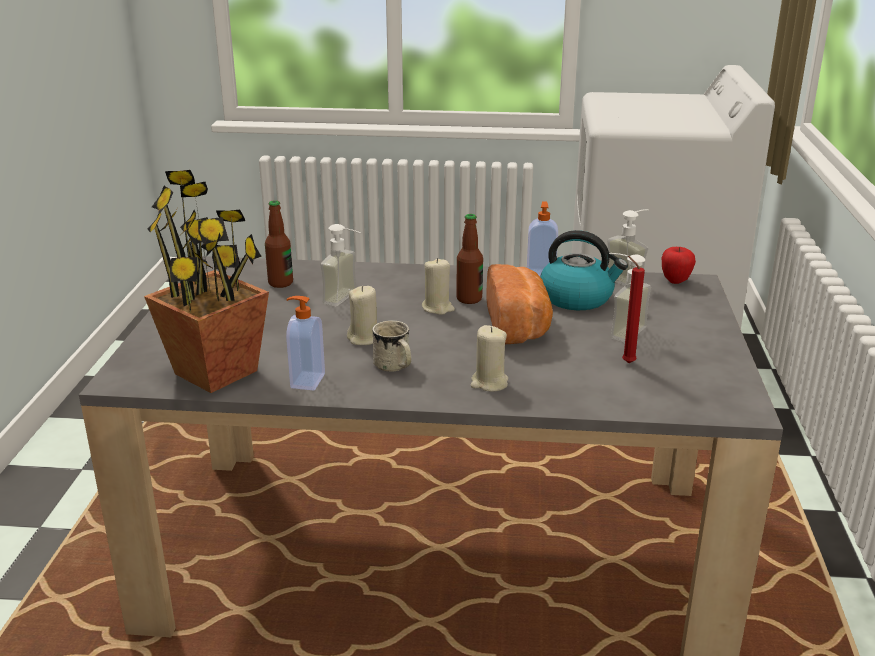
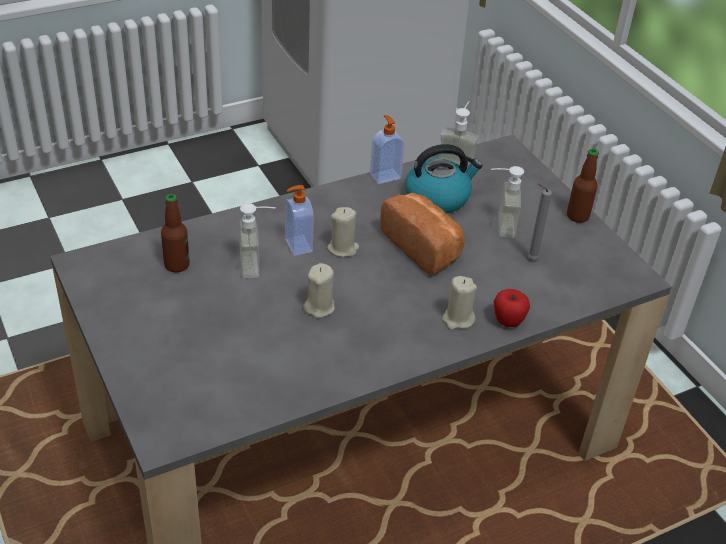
camera: 35 degrees left, 15 degrees up
(217, 372) = (237, 395): potted plant -> none
(306, 381) = (321, 374): soap dispenser -> soap dispenser (297, 246)
(394, 367) = (374, 330): white mug -> none
(469, 299) = (357, 228): bottle -> bottle (577, 216)
(626, 362) = (530, 259): red candle -> grey candle
(675, 281) = (491, 152): apple -> apple (508, 322)

